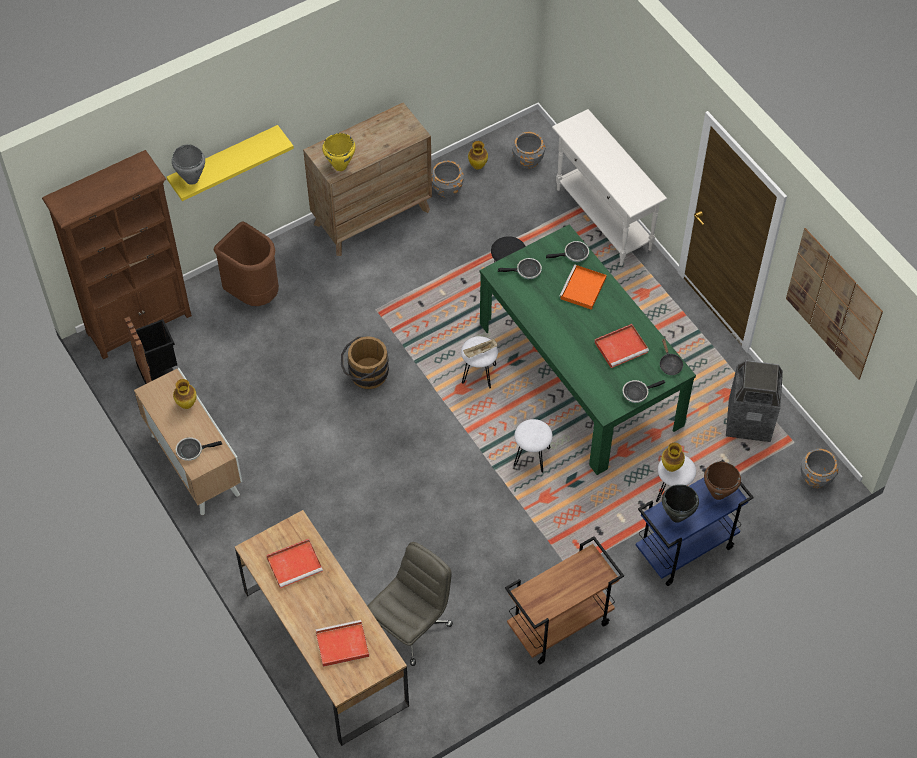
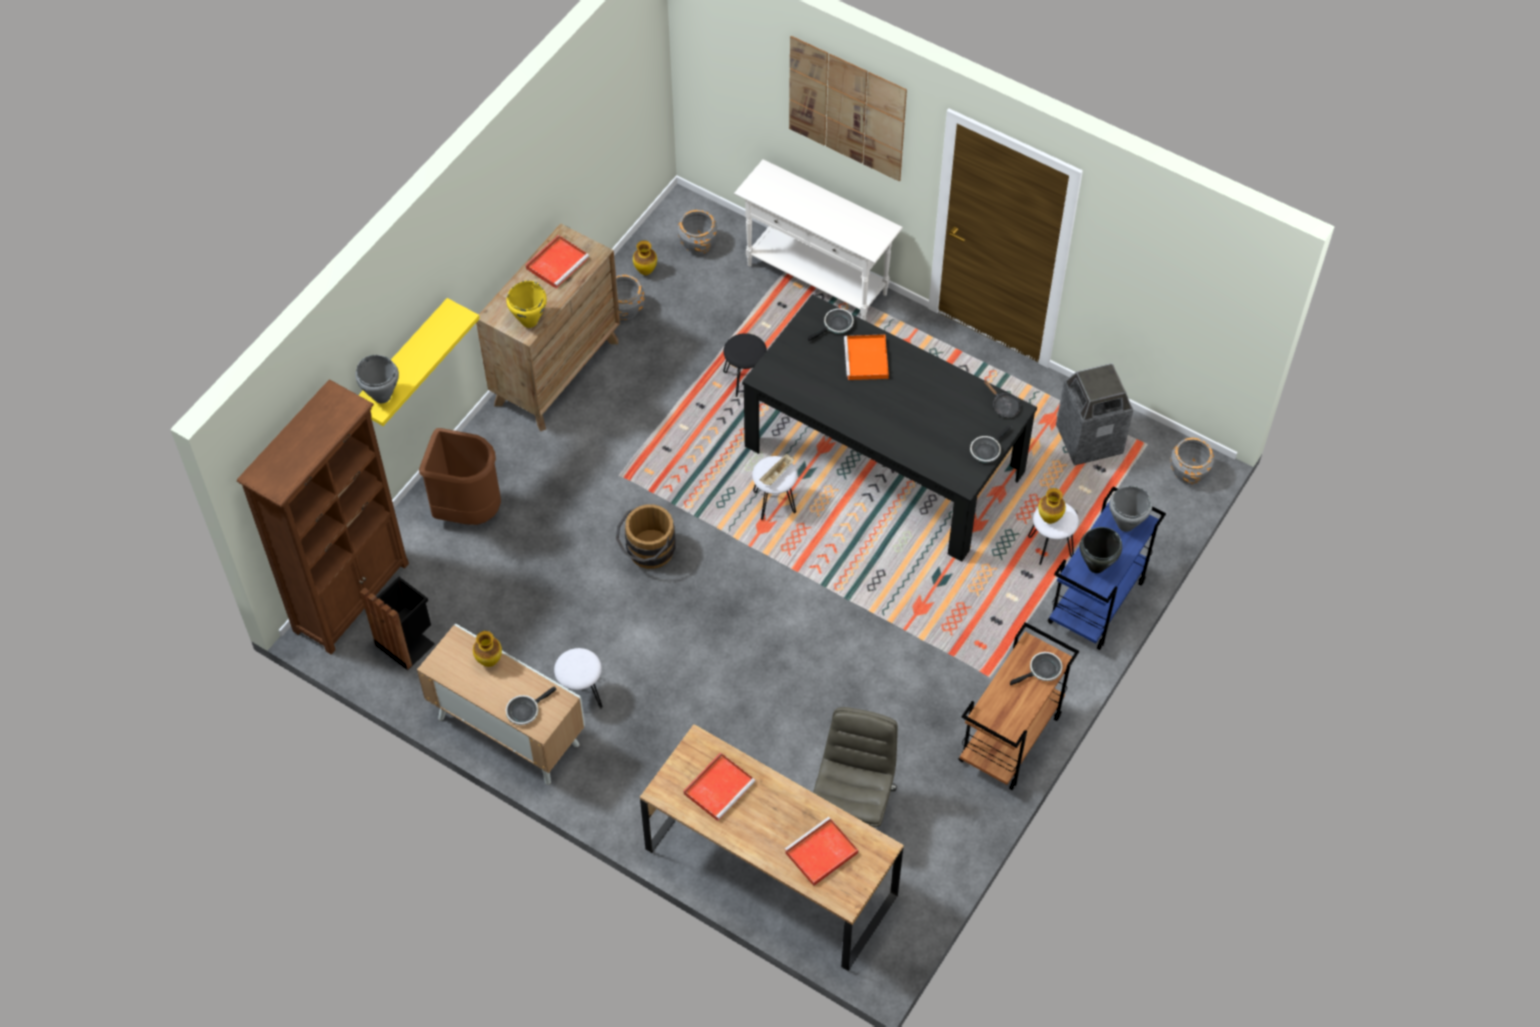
camera: 25 degrees left, 0 degrees up
(526, 271) = (795, 363): frying pan -> frying pan (1042, 671)
(531, 457) = (881, 570): white stool -> white stool (581, 694)
(580, 374) = (884, 459): green dining table -> black dining table
(622, 346) = (943, 406): red tray -> red tray (558, 262)
(718, 493) = (1125, 524): brown cooking pot -> grey cooking pot
(833, 304) = (1169, 271): picture -> picture (847, 108)

